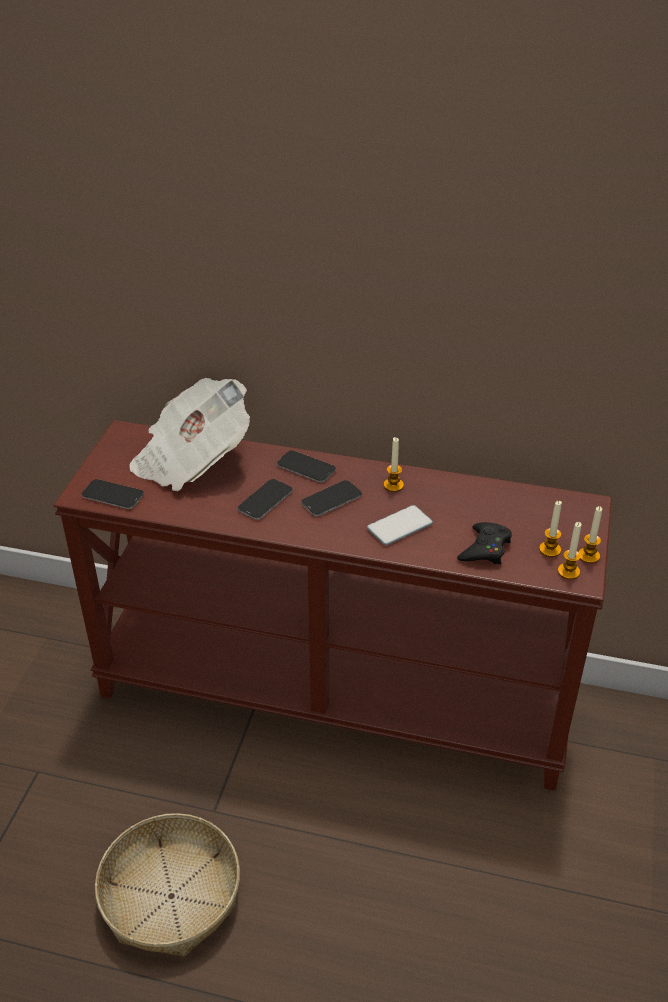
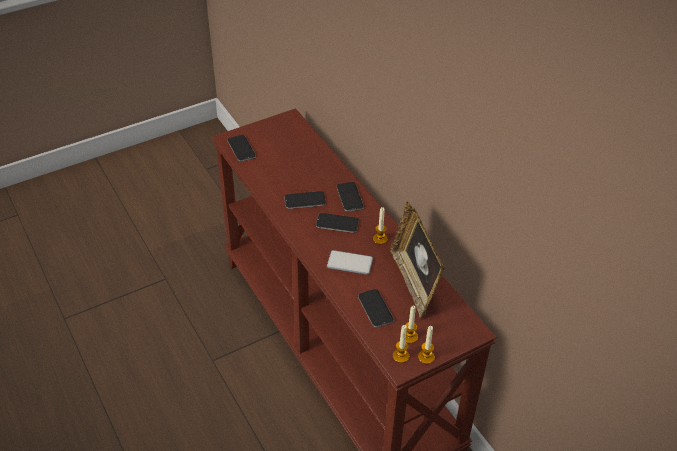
camera: 45 degrees right, 5 degrees up
(171, 896) = (151, 382): basket -> none
(191, 459) = (301, 154): newspaper -> none
(481, 501) = (414, 282): none -> picture frame
(485, 549) = (375, 309): black game controller -> phone

